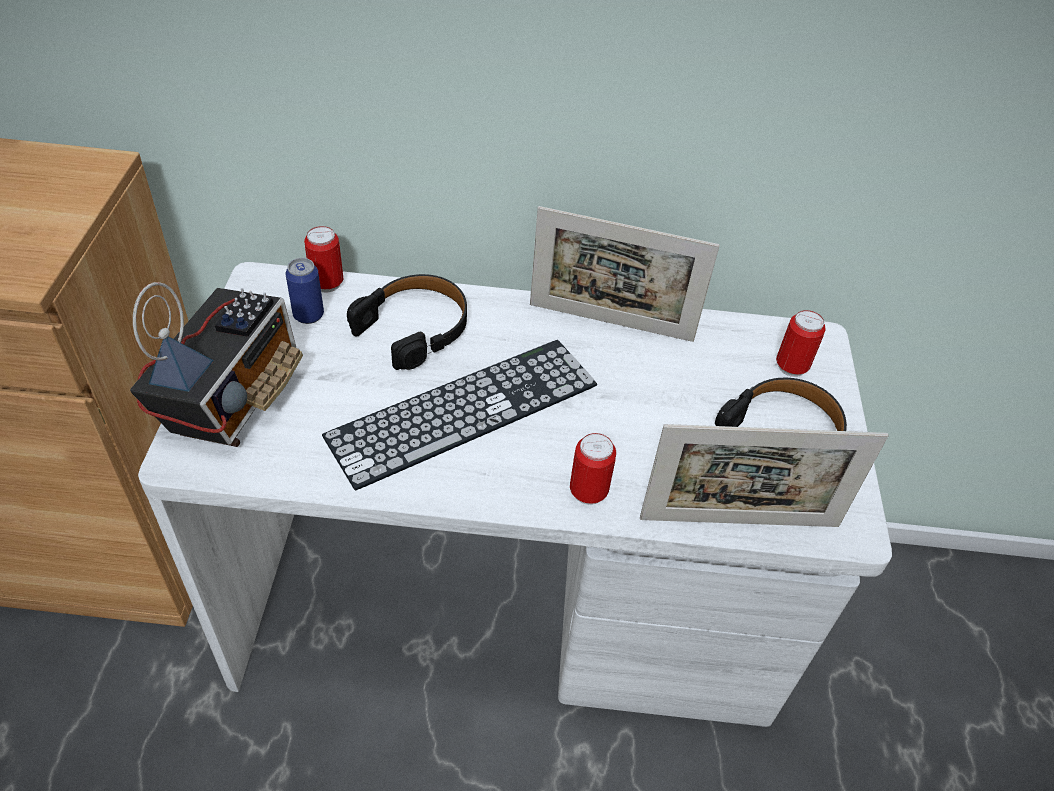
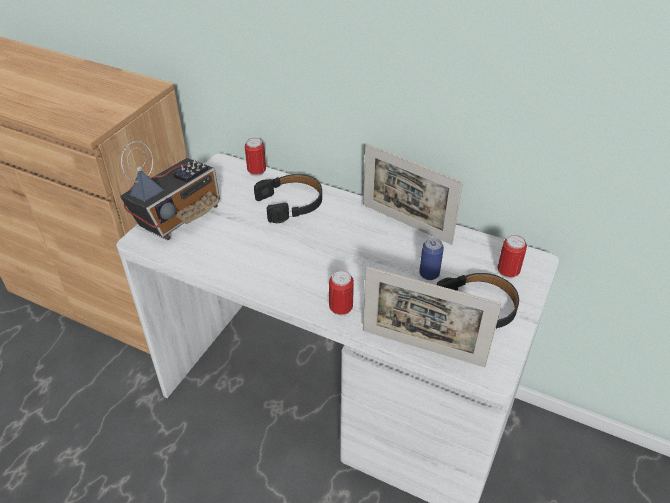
camera: 25 degrees right, 5 degrees down
(308, 315) = (238, 185): can -> can (429, 274)
(464, 410) = (295, 250): keyboard -> none

